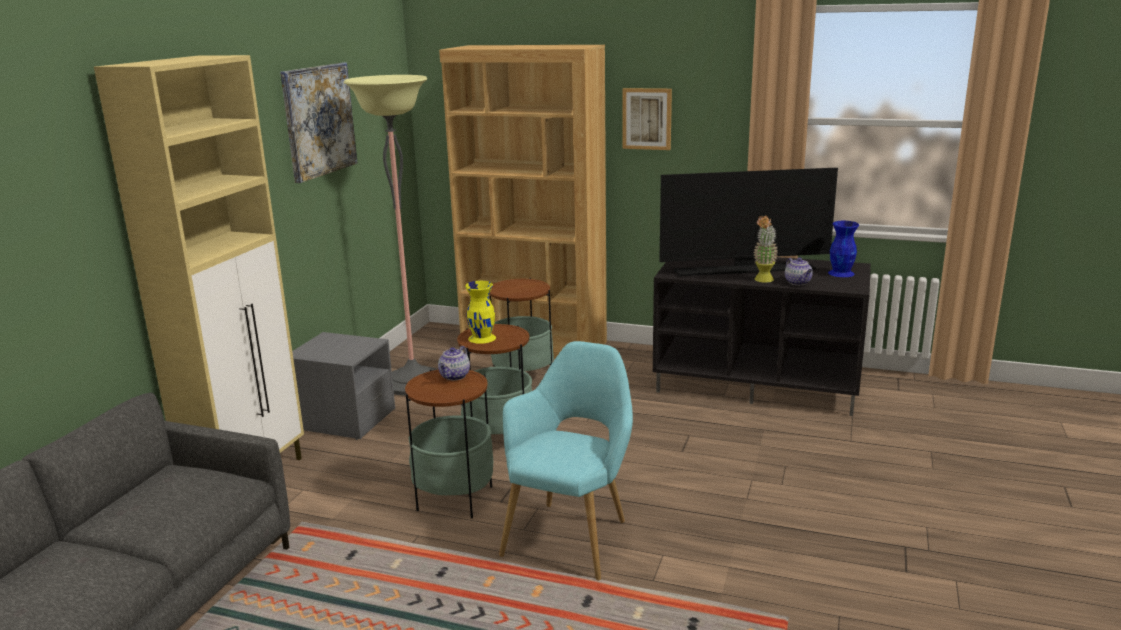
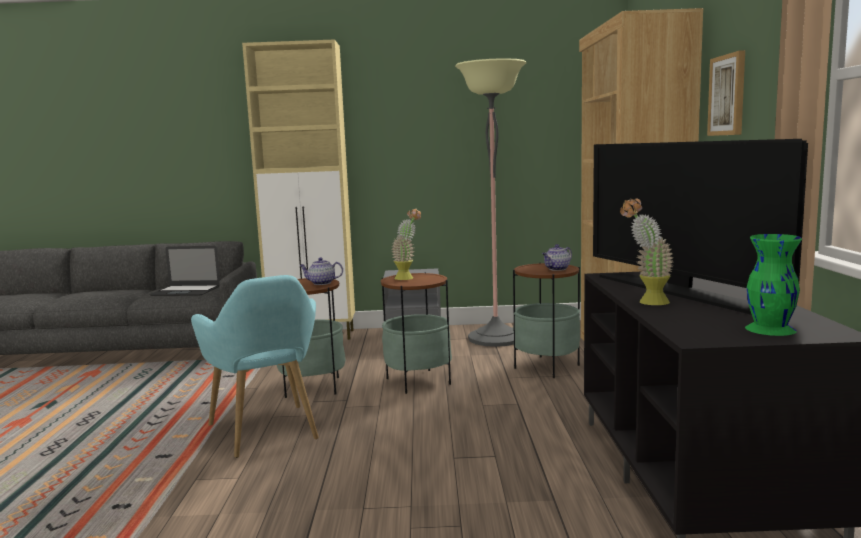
camera: 70 degrees right, 10 degrees down
(181, 496) = (185, 291): none -> laptop
(319, 120) = (471, 103): picture -> none
(482, 338) = (408, 277): yellow vase -> potted plant
(572, 534) = (267, 434): turquoise armchair -> turquoise armchair turned 60 degrees clockwise
(798, 282) = (670, 315): teapot -> teapot (557, 269)
(841, 273) = (770, 329): blue vase -> green vase

